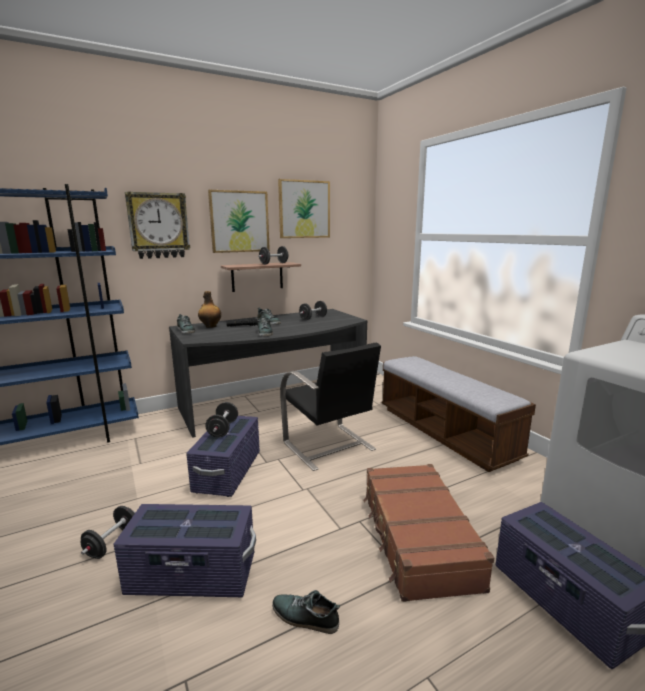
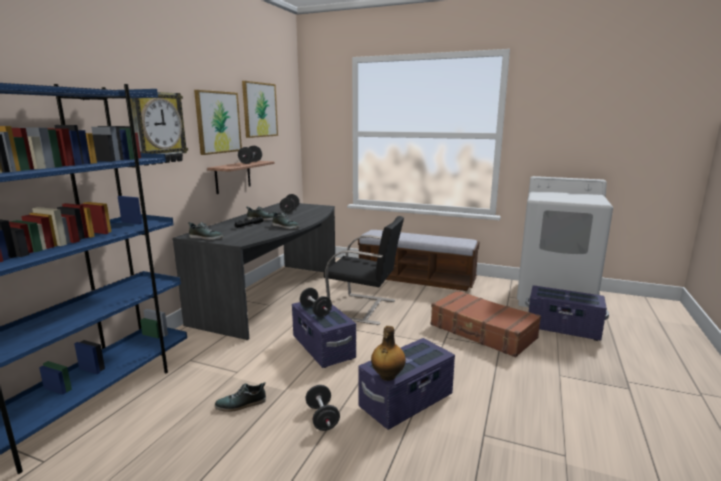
camera: 40 degrees left, 0 degrees up
(210, 326) = (219, 230): bottle -> bottle (387, 376)
(305, 617) = (489, 384): shoe -> shoe (241, 404)

